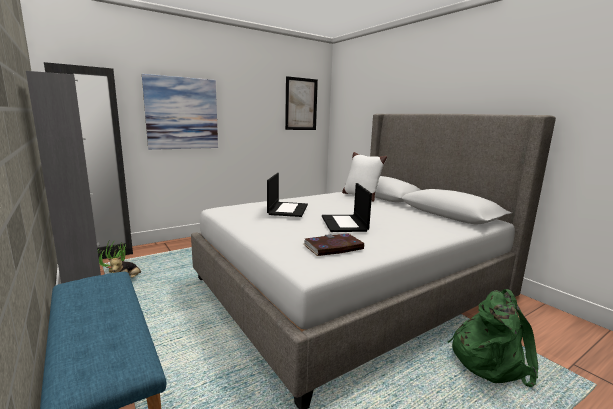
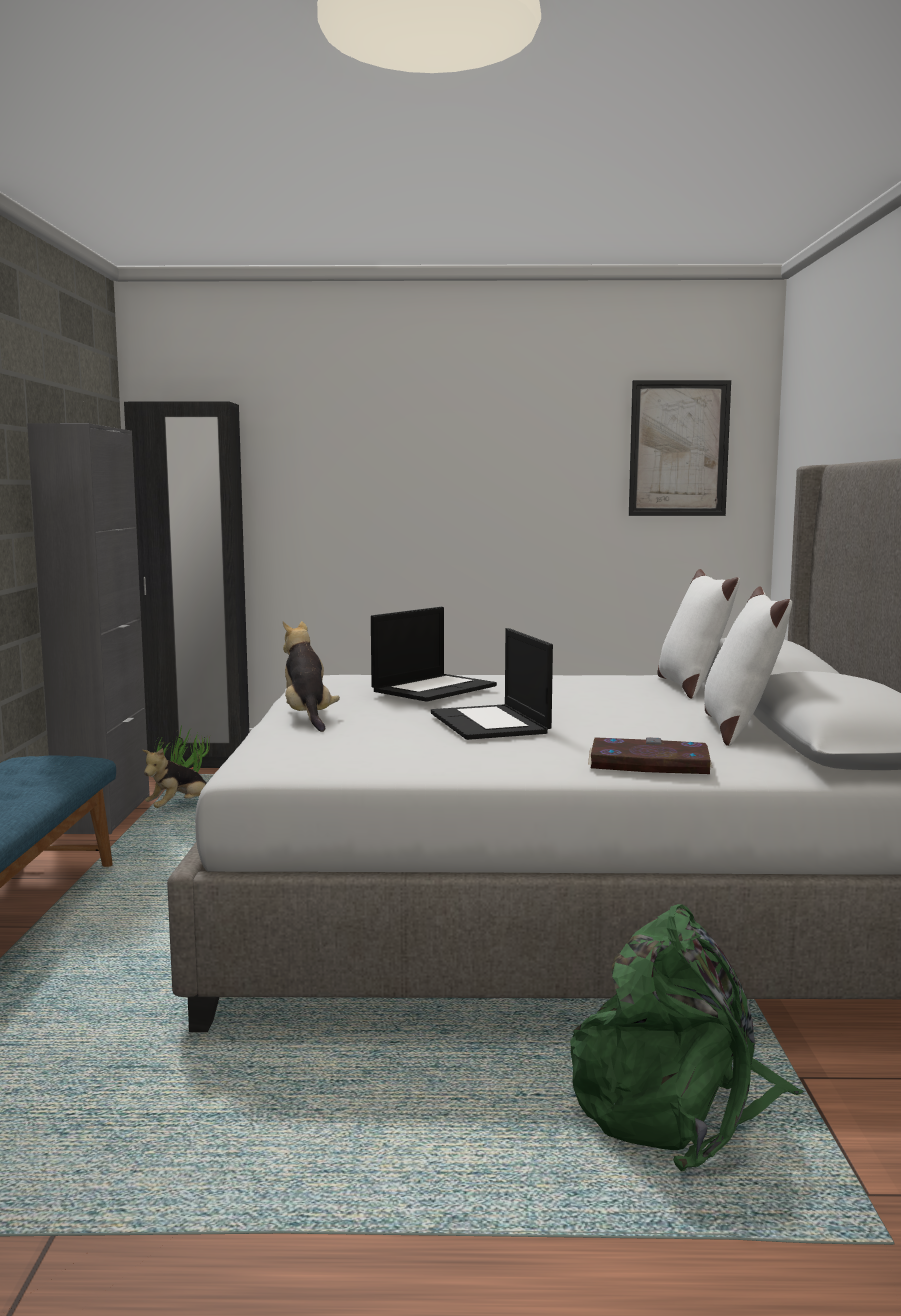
camera: 35 degrees right, 5 degrees down
(182, 113) = (370, 482): picture -> none
(266, 233) = (308, 717): none -> plush toy
(333, 247) = (367, 750): book -> book (648, 763)
(344, 223) = (491, 723): laptop -> laptop turned 45 degrees counterclockwise
(416, 212) = (739, 729): none -> white pillow

